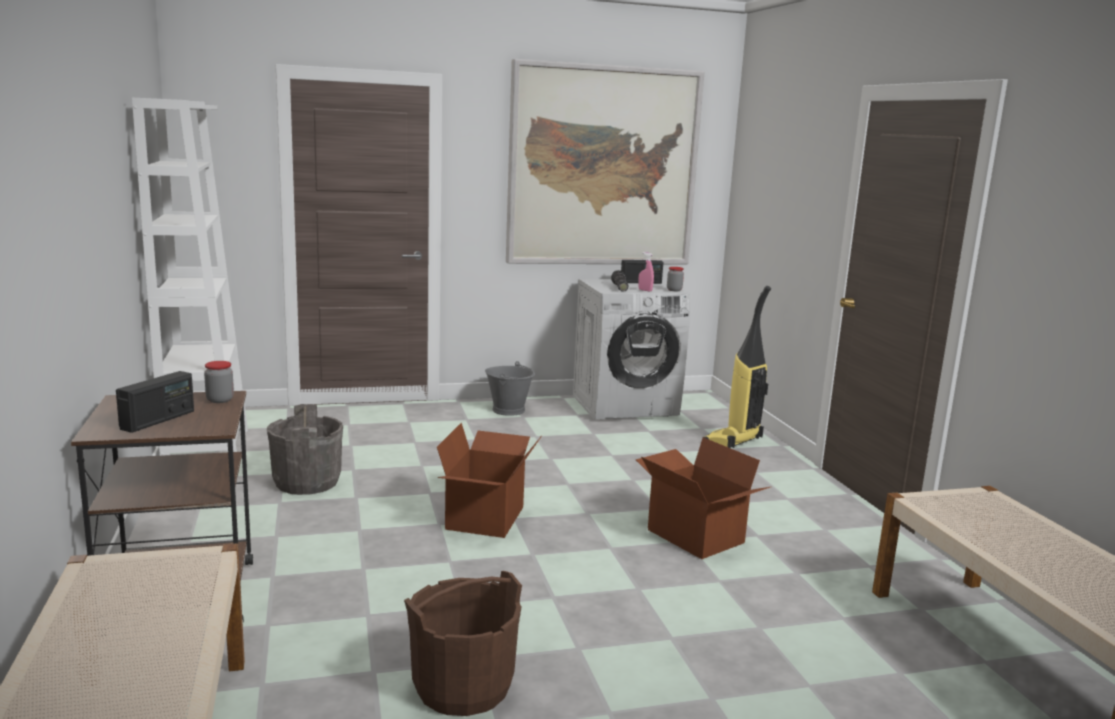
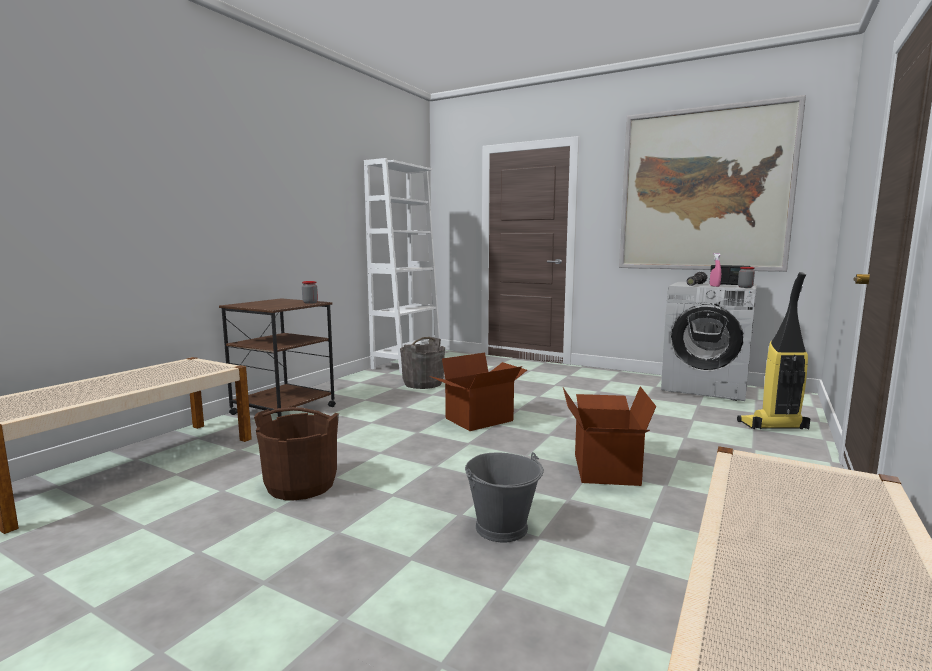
camera: 45 degrees right, 5 degrees down
(158, 420) = (266, 304): radio -> none
(509, 410) = (607, 376): grey bucket -> grey bucket (502, 527)

